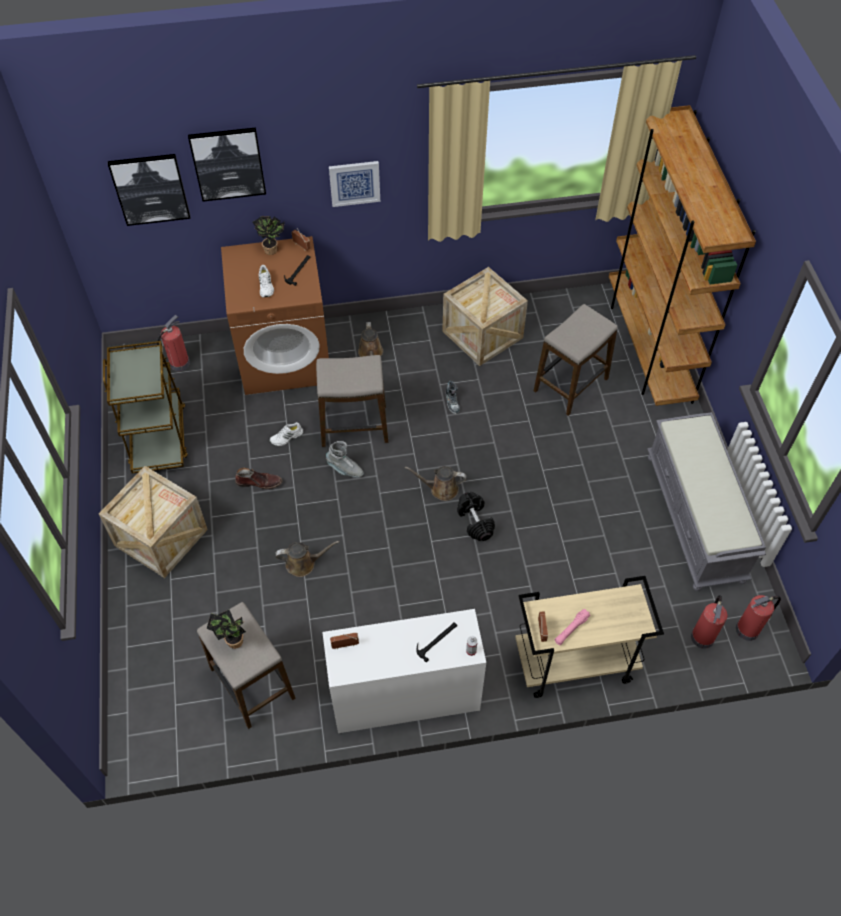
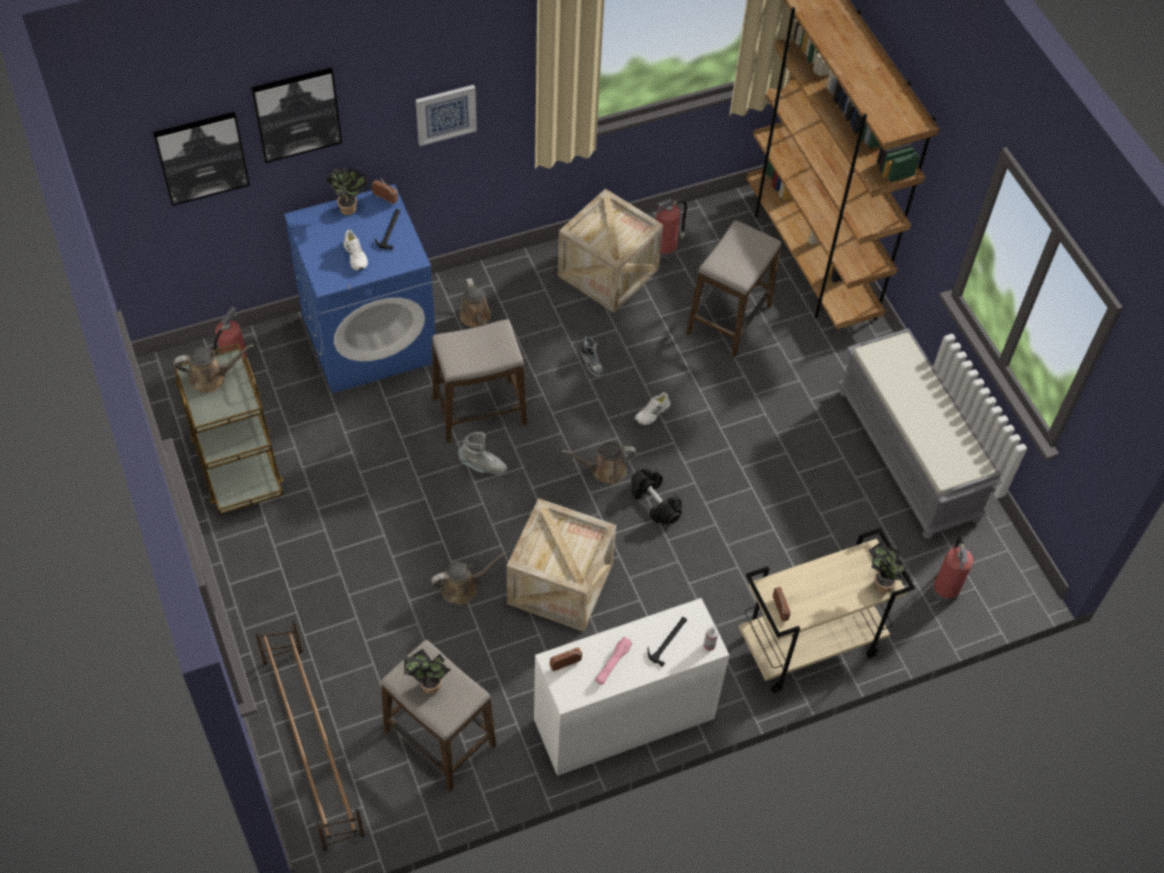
camera: 15 degrees left, 0 degrees up
(133, 364) = (211, 377): none -> brown watering can
(151, 669) = (312, 745): none -> brown shoe rack
(161, 537) = (277, 587): crate -> crate (560, 584)
(259, 482) = (380, 499): brown boot -> none
(285, 357) = (370, 338): brown washing machine -> blue washing machine
(287, 437) = (400, 438): white shoe -> white shoe (652, 413)
(571, 629) = (812, 602): pink flashlight -> pink flashlight (613, 664)
(635, 624) = (880, 583): none -> potted plant
(748, 629) = (994, 572): fire extinguisher -> fire extinguisher (665, 249)

